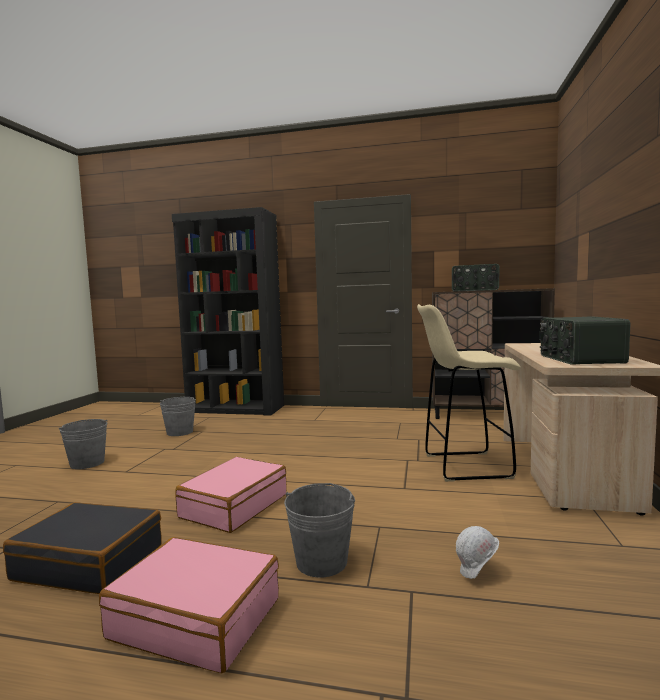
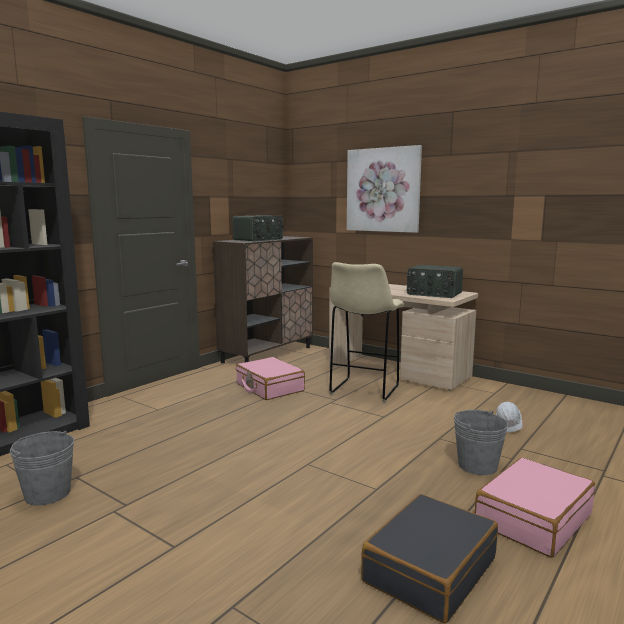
camera: 65 degrees left, 5 degrees up
(87, 463) = (79, 585): grey bucket -> none
(234, 506) = (359, 484): pink suitcase -> pink suitcase (269, 387)
(603, 215) = (383, 190): none -> picture

